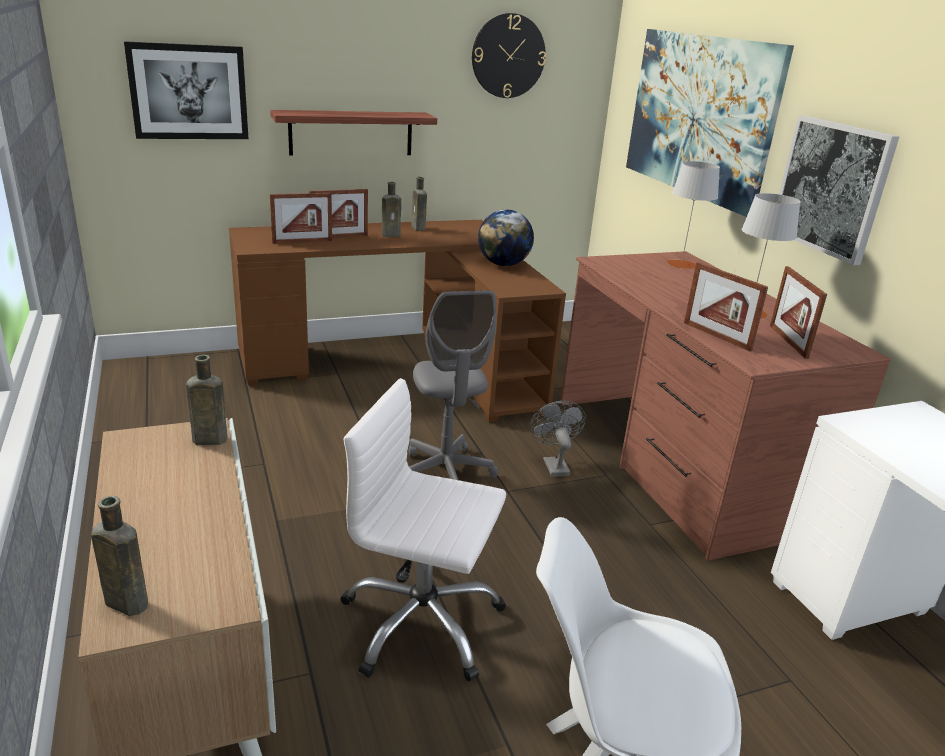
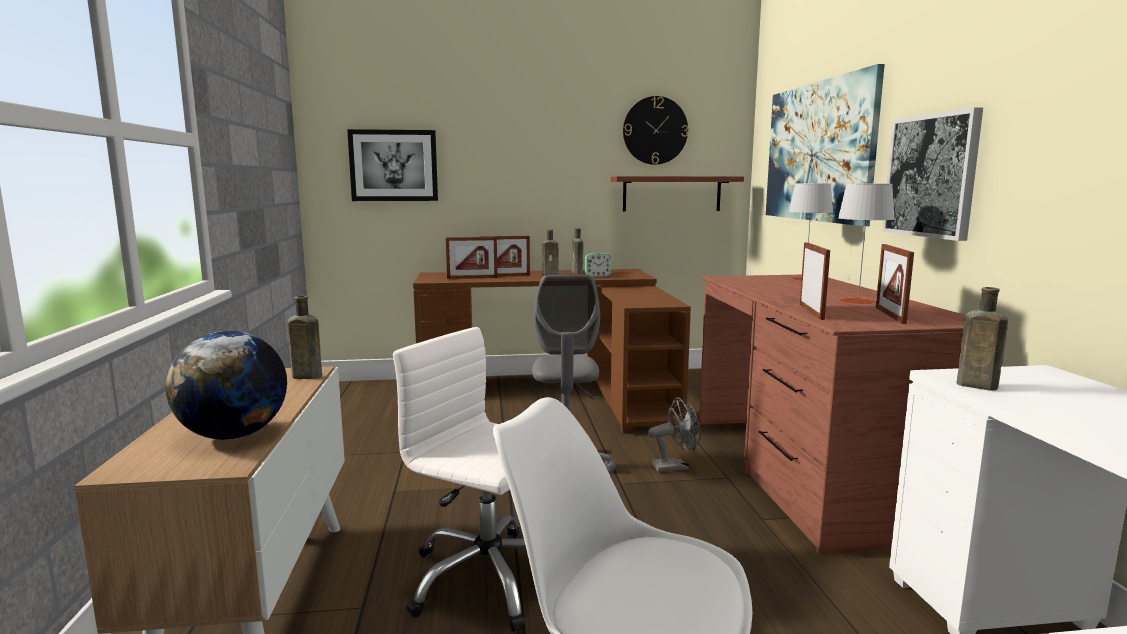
camera: 15 degrees right, 15 degrees down
(124, 602) = (144, 457): brown bottle -> brown bottle (973, 385)
(351, 133) = (521, 196): shelf -> shelf (672, 194)
(445, 237) = (597, 276): none -> alarm clock
(503, 264) = (642, 292): globe -> globe (234, 435)
(554, 464) = (675, 467): grey fan -> grey fan turned 75 degrees clockwise
(716, 336) = (811, 311): picture frame -> picture frame turned 150 degrees counterclockwise

